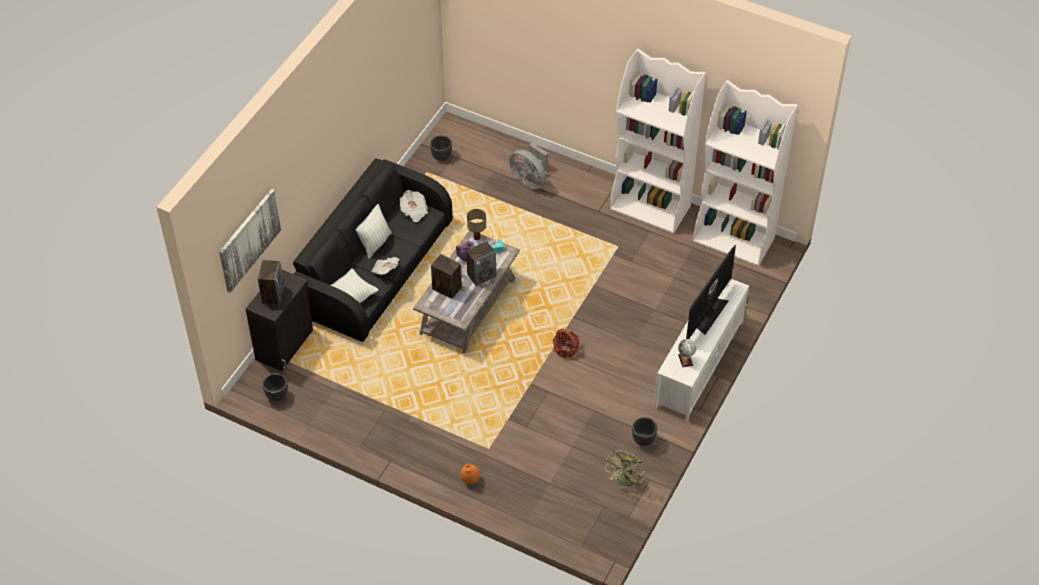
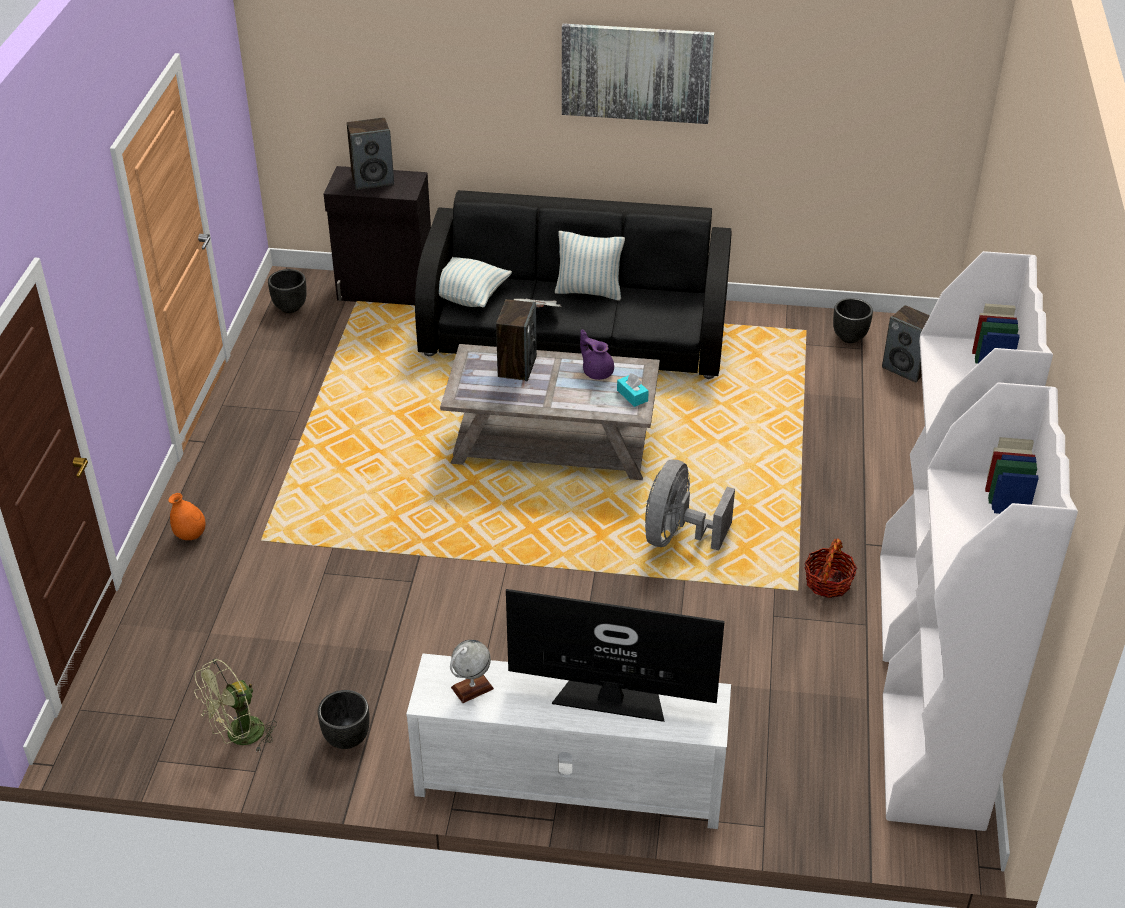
camera: 70 degrees right, 10 degrees down
(249, 239) = (367, 59): picture -> picture (636, 73)
(414, 211) = (678, 310): newspaper -> none
(476, 237) = (646, 371): table lamp -> none
(481, 275) = (566, 396): speaker -> speaker (906, 368)
(530, 180) = (874, 443): grey fan -> grey fan (677, 536)
(566, 348) = (517, 580): basket -> basket (828, 583)
(625, 482) = (239, 737): green fan -> green fan turned 45 degrees counterclockwise

